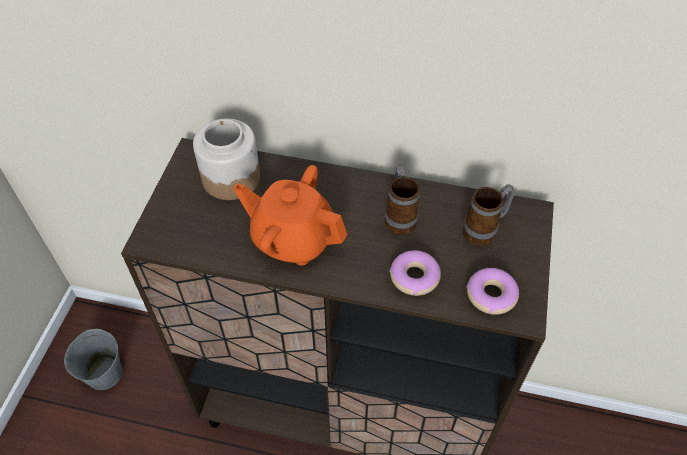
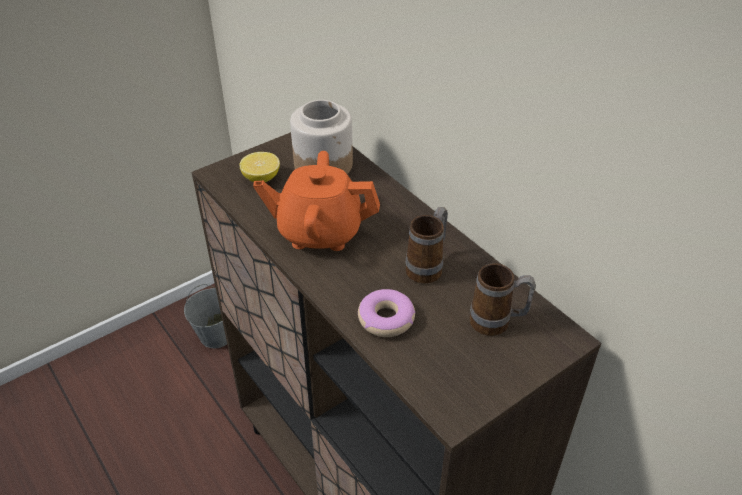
camera: 40 degrees right, 10 degrees down
(192, 221) = (261, 178): none -> lemon
(293, 239) = (319, 232): orange teapot -> orange teapot turned 60 degrees counterclockwise
(491, 295) = (440, 378): donut -> none

